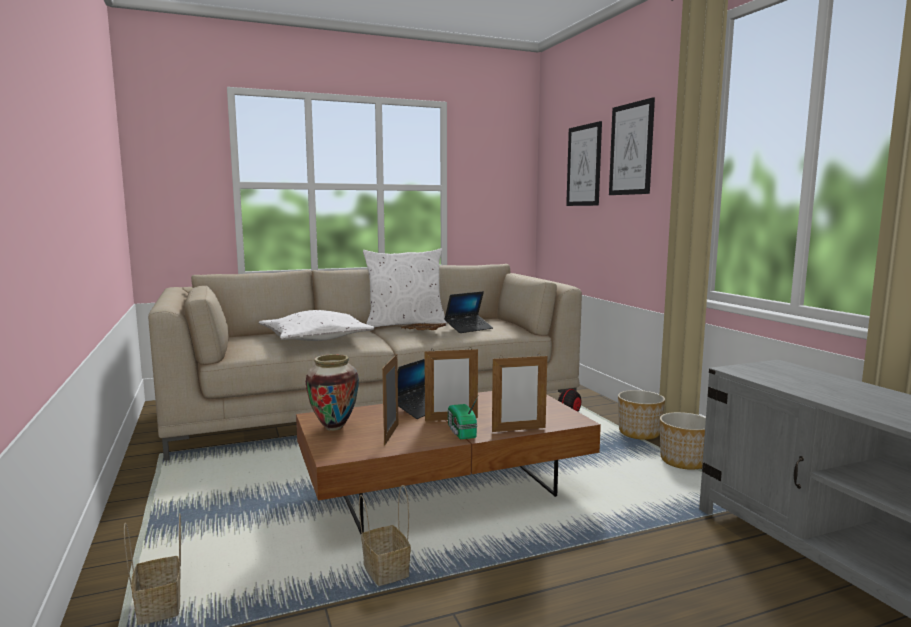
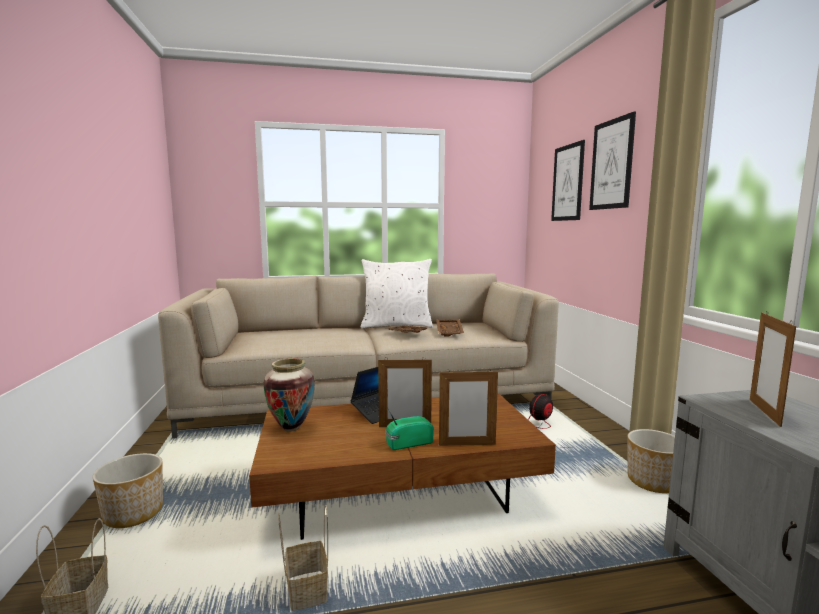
camera: 10 degrees right, 0 degrees up
(315, 339) = (310, 337): white pillow -> none
(391, 434) = (339, 440): picture frame -> picture frame (764, 412)
(461, 432) = (407, 443): radio -> radio turned 75 degrees clockwise
(468, 328) = (450, 332): laptop -> brown tray
(638, 433) = (608, 443): planter -> planter (133, 513)

